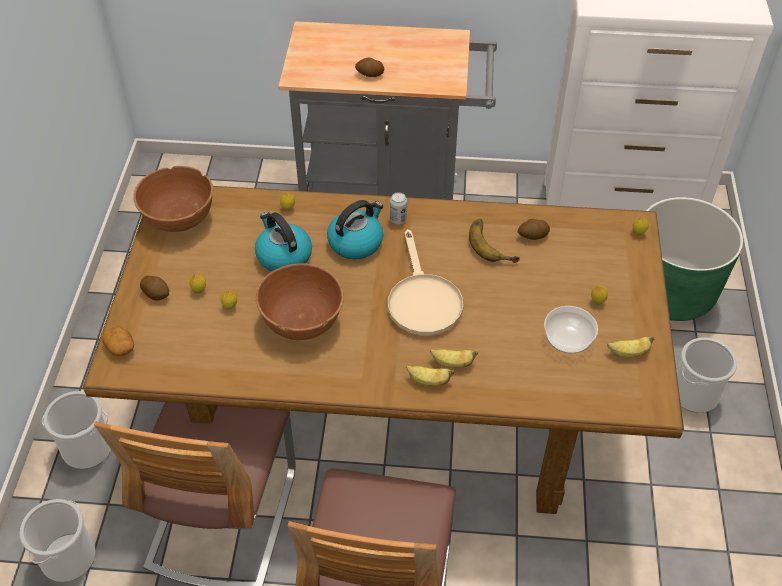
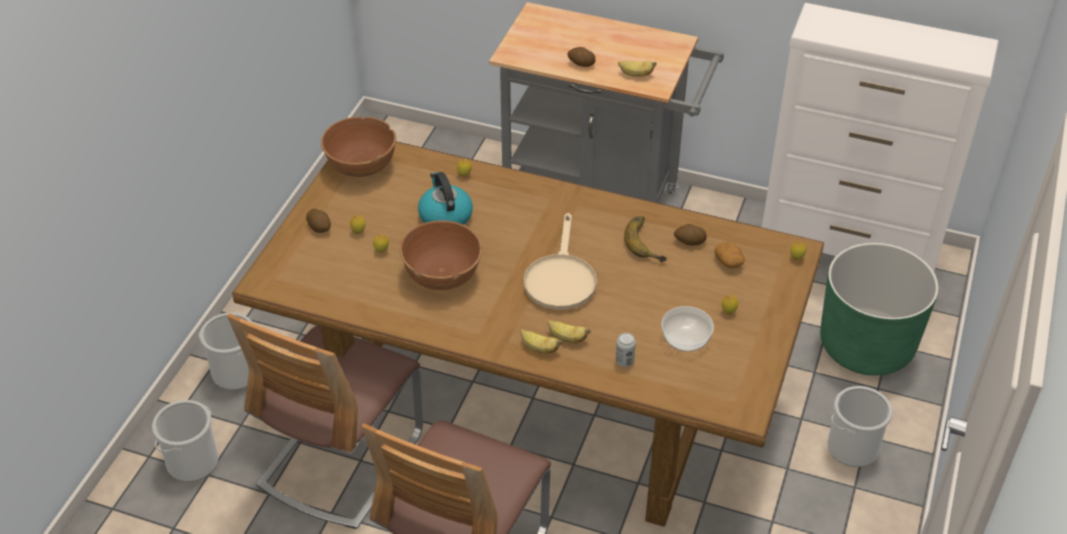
camera: 15 degrees right, 5 degrees down
(121, 347) = (274, 266): potato -> potato (729, 262)
(356, 242) = (517, 216): kettle -> none
(398, 219) = (564, 203): can -> can (624, 361)
(628, 353) = (739, 362): banana -> banana (635, 75)

